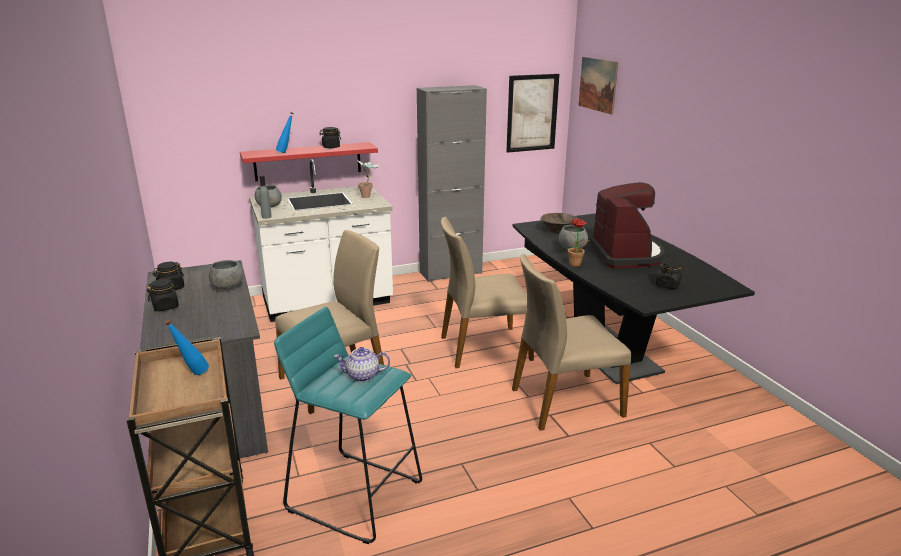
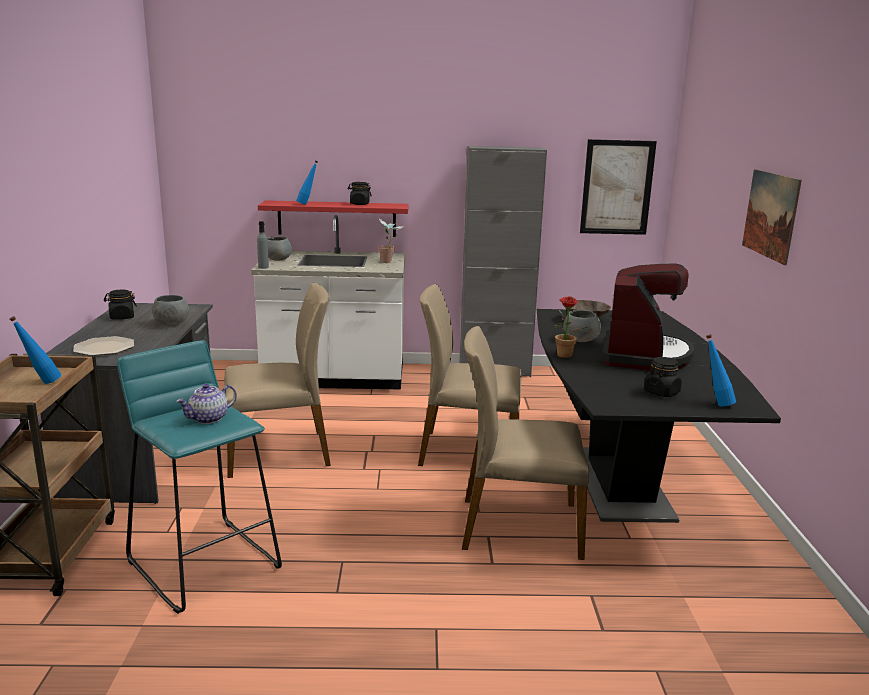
camera: 20 degrees right, 5 degrees down
(166, 306) = (99, 331): black jar -> none
(193, 324) = (104, 348): none -> plate
(362, 376) = (208, 419): teapot -> teapot turned 60 degrees counterclockwise
(597, 84) = (694, 153): picture -> picture (770, 215)
(708, 288) = (715, 404): none -> blue bottle

